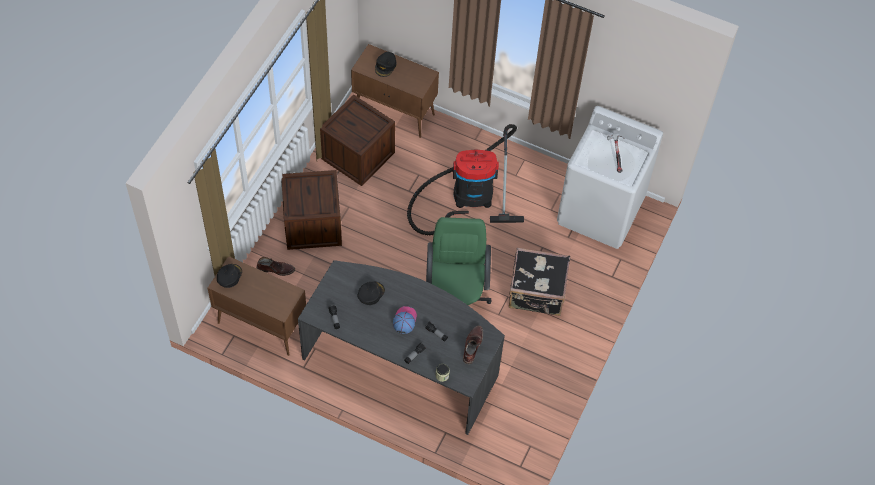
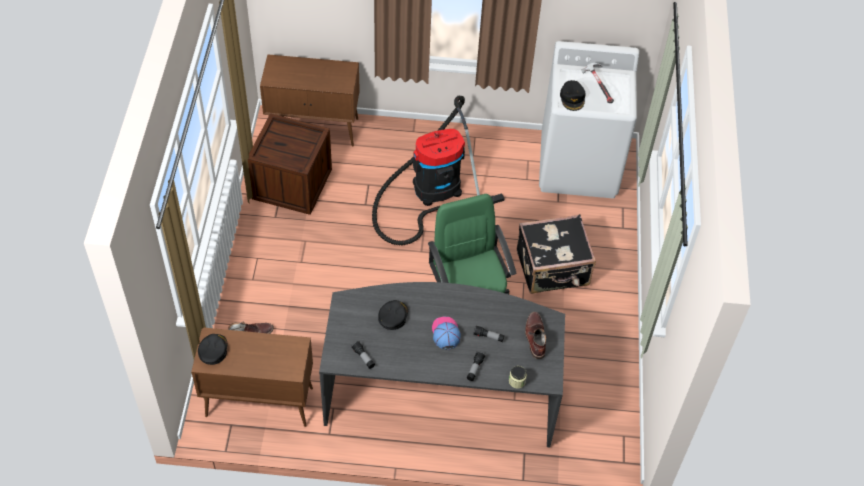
camera: 20 degrees left, 5 degrees down
(313, 224) = (272, 272): crate -> none
(385, 66) = (297, 71): black cap -> black cap (572, 98)

